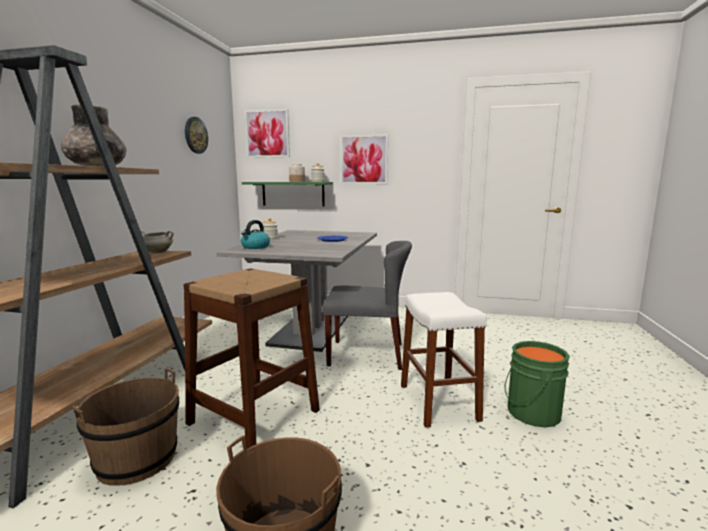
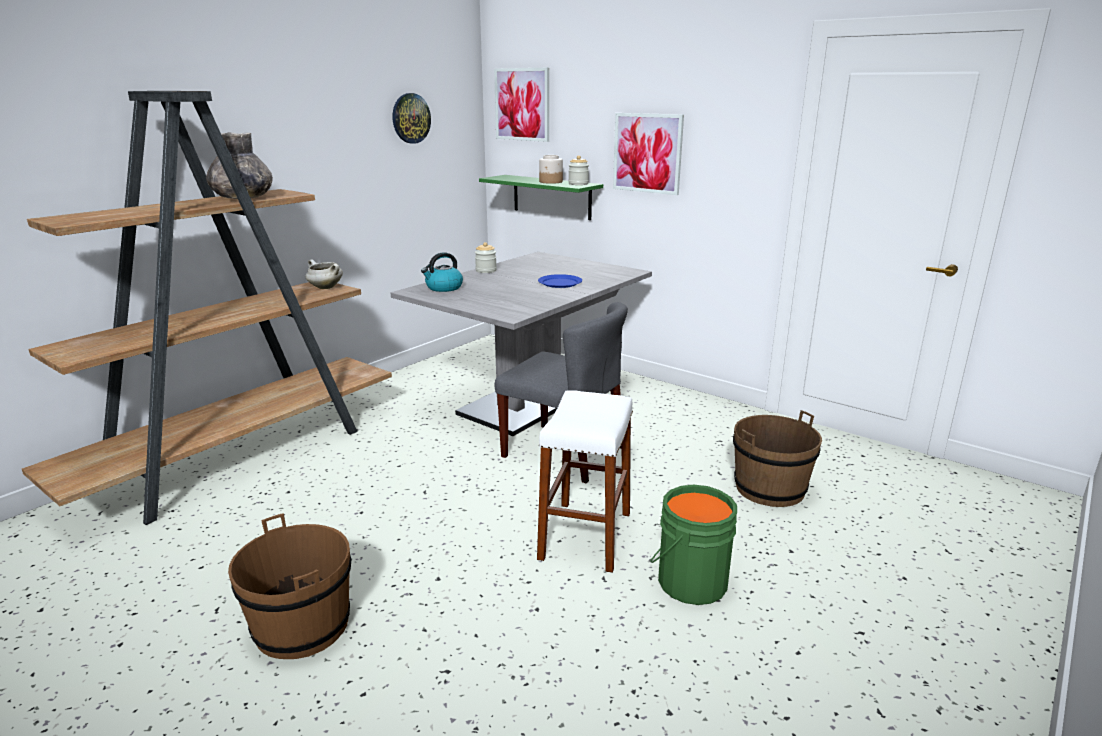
camera: 25 degrees right, 10 degrees up
(136, 459) = (249, 511): brown bucket -> brown bucket (769, 488)
(254, 416) = (376, 497): brown stool -> none

